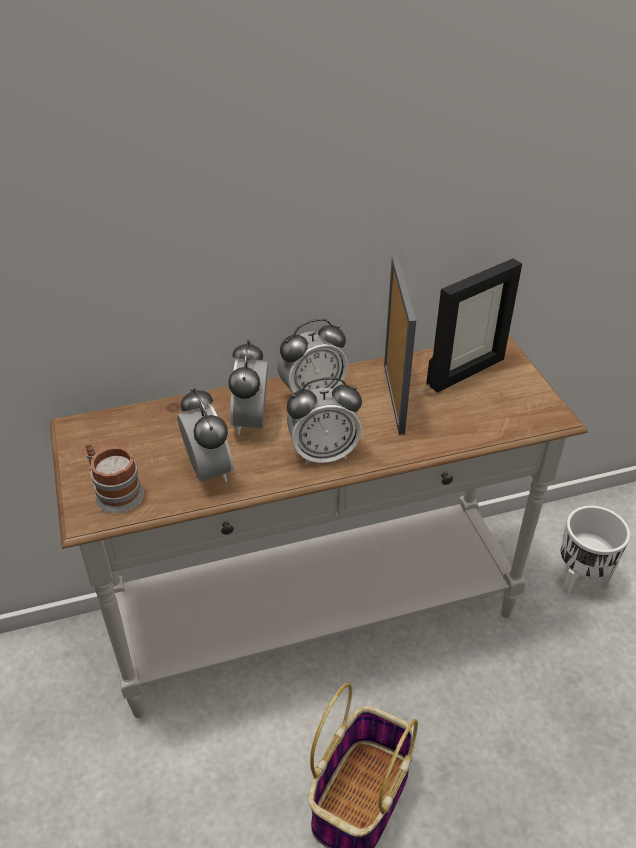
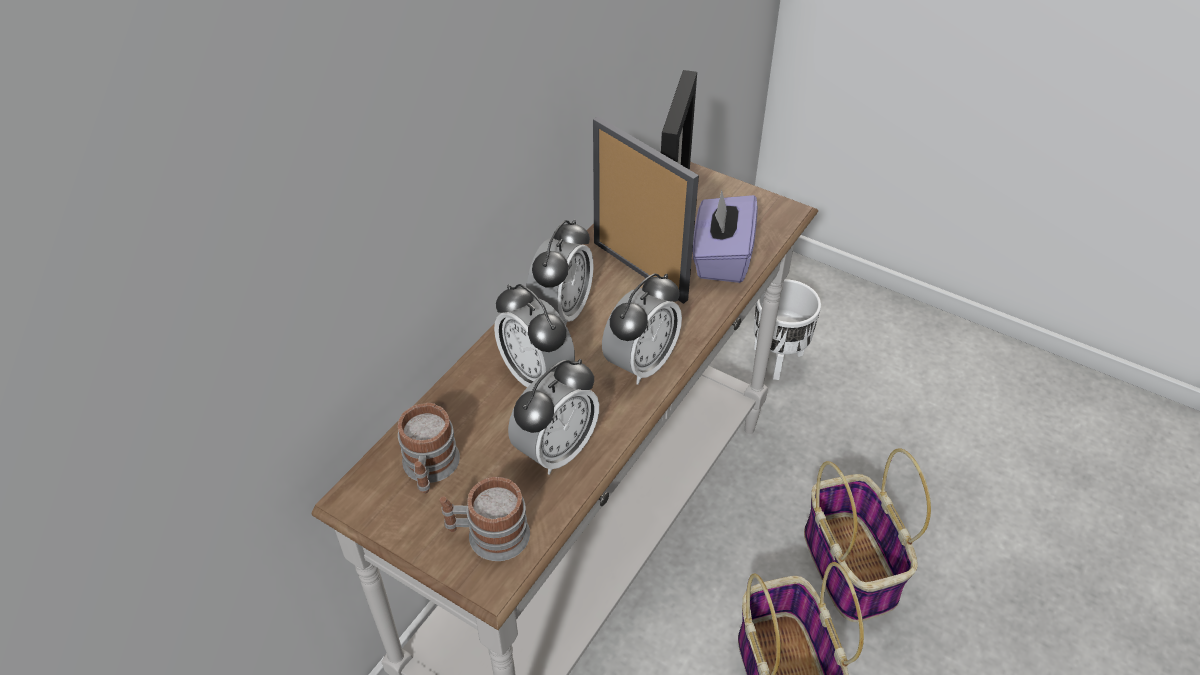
camera: 40 degrees left, 5 degrees up
(129, 437) = (430, 469): none -> mug
(208, 471) = (556, 450): alarm clock -> alarm clock turned 105 degrees clockwise
(464, 421) = (721, 257): none -> purple tissue box
(489, 766) = (851, 567): none -> basket

